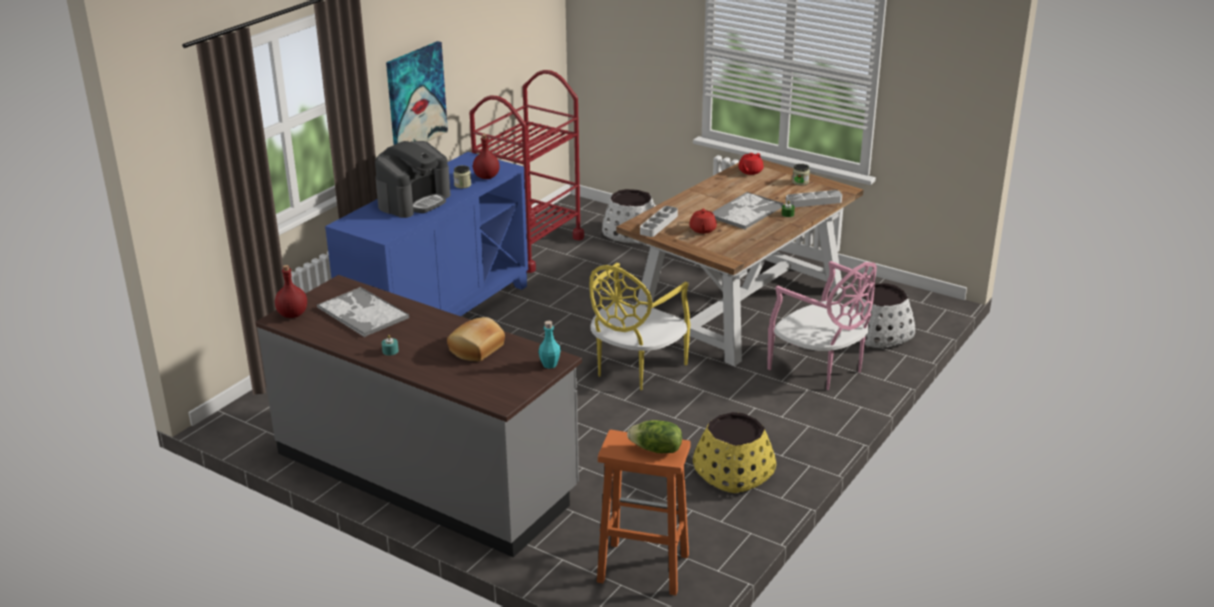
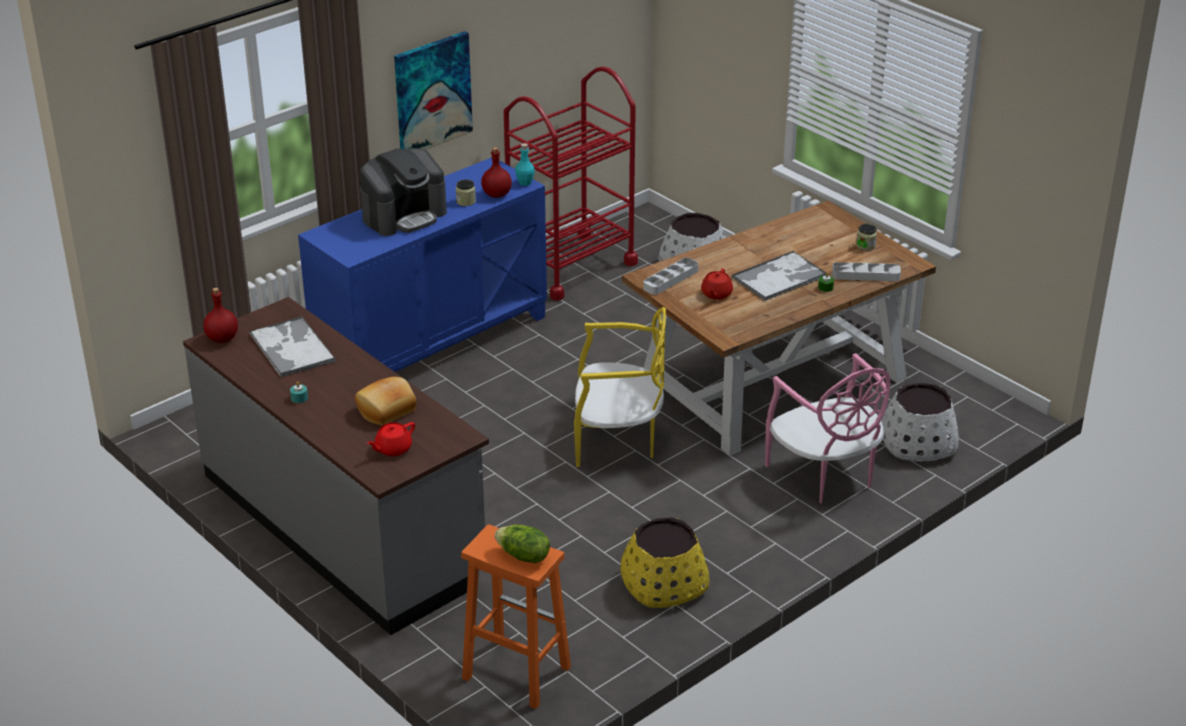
camera: 15 degrees right, 5 degrees up
(550, 365) = (451, 441): turquoise bottle -> turquoise bottle (525, 183)
(635, 368) = (617, 440): yellow chair -> yellow chair turned 135 degrees counterclockwise
(750, 171) = (814, 222): red teapot -> red teapot (392, 449)

